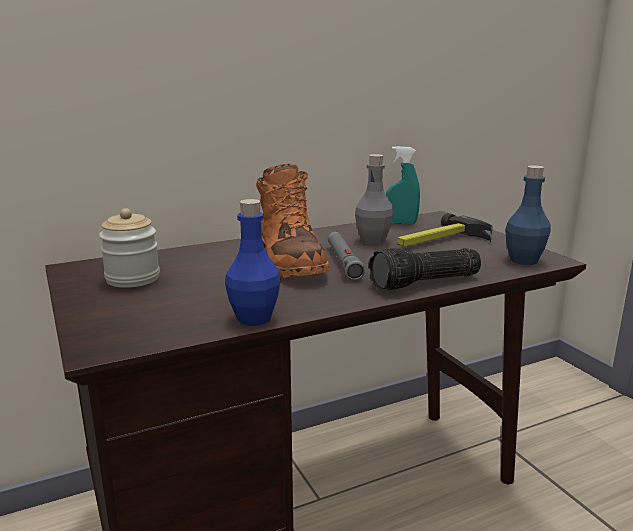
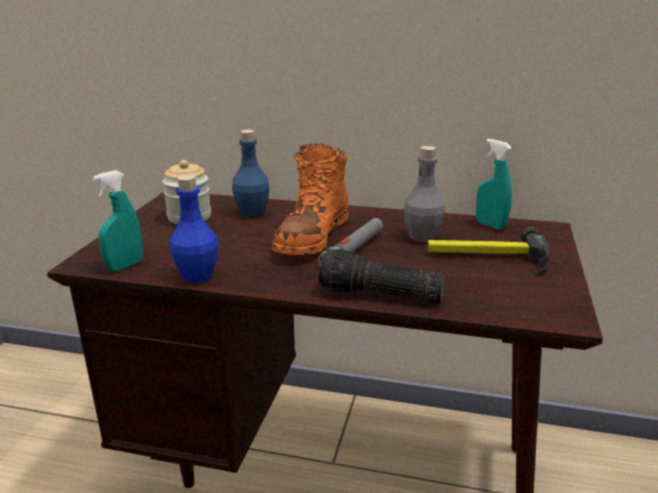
camera: 40 degrees right, 5 degrees up
(155, 335) = (125, 266): none -> turquoise spray bottle
(524, 260) = (532, 307): blue bottle -> blue bottle (252, 213)

